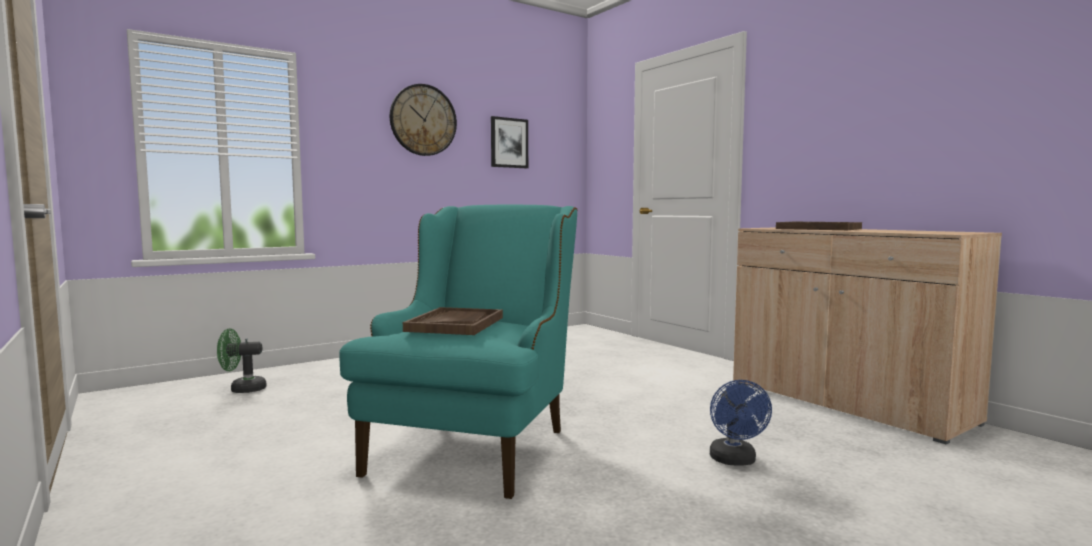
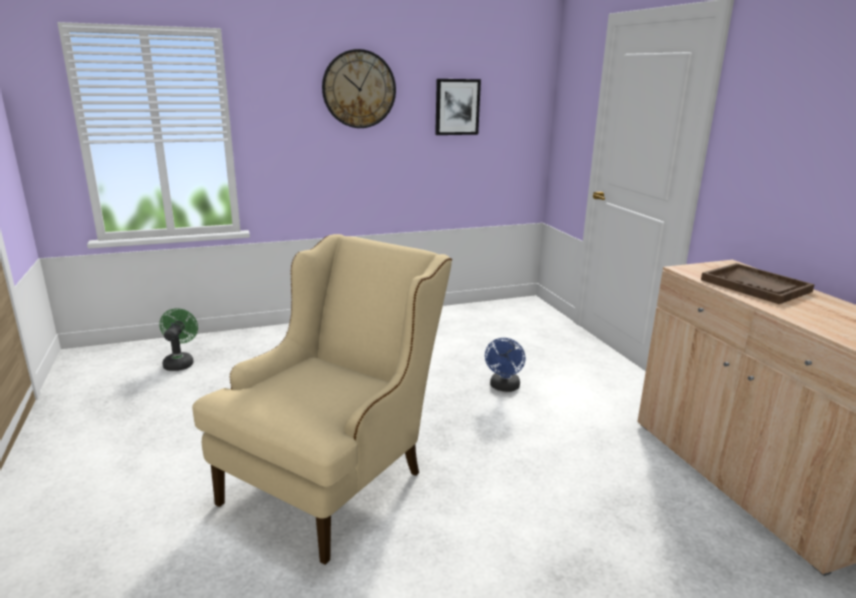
camera: 15 degrees right, 15 degrees up
(242, 389) = (180, 362): green fan -> green fan turned 90 degrees clockwise
(455, 324) = (300, 387): brown tray -> none
(477, 443) = (335, 476): turquoise armchair -> beige armchair
(735, 461) = (564, 554): blue fan -> blue fan (504, 387)

